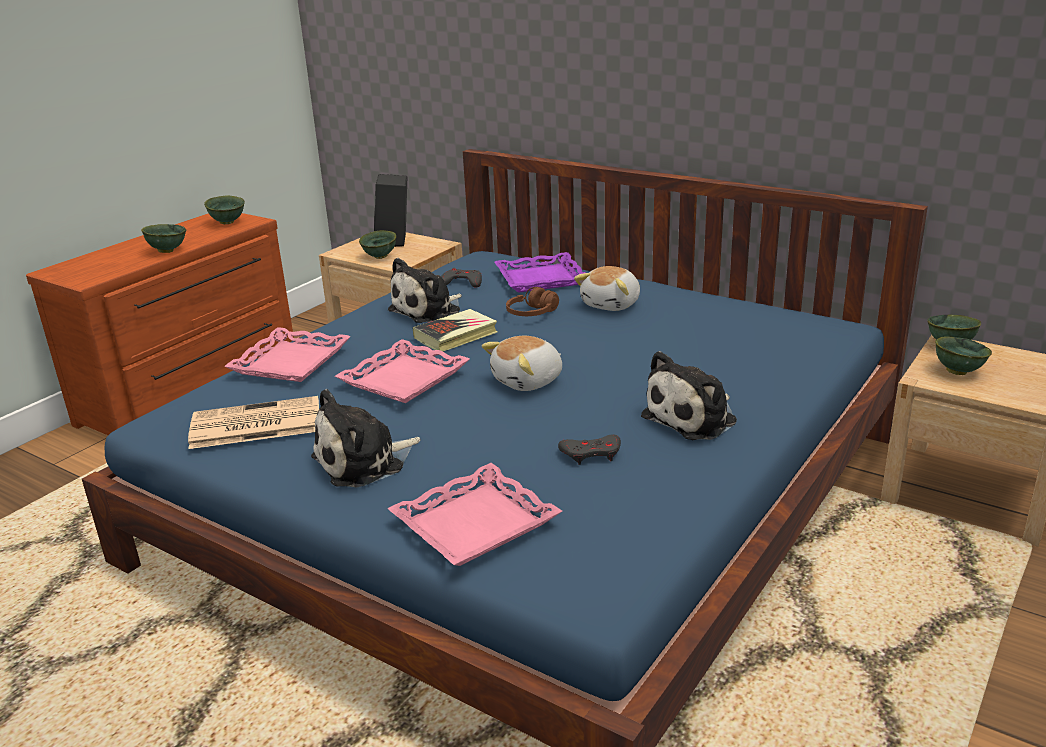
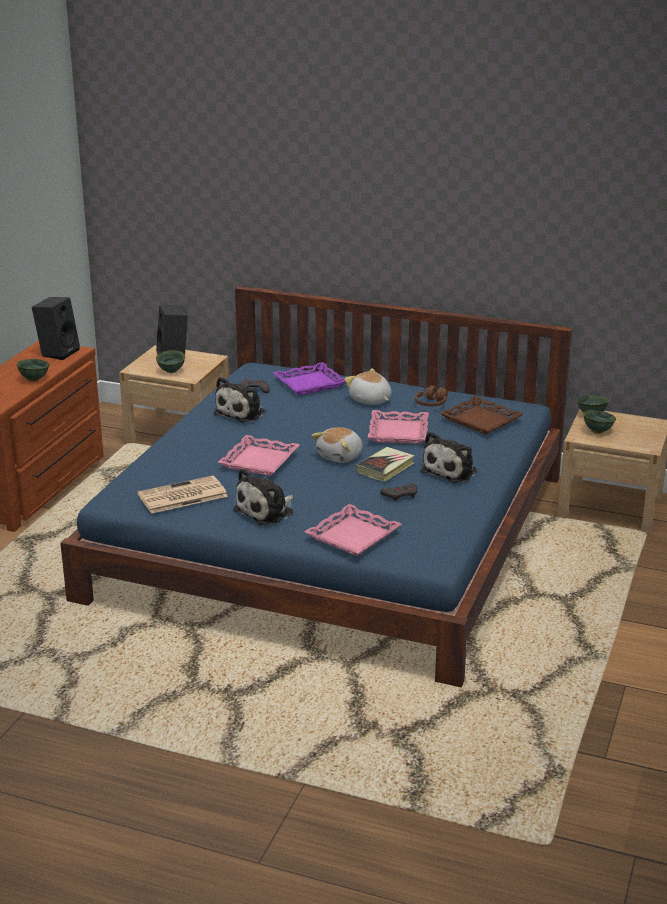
camera: 15 degrees left, 0 degrees up
(228, 222) = (58, 352): green bowl -> black speaker
(291, 362) = (172, 456): pink tray -> pink tray (399, 432)
(456, 335) = (274, 430): book -> book (385, 468)
(532, 314) = (318, 411): brown headphones -> brown headphones (431, 404)
(612, 304) = (370, 400): plush toy -> plush toy turned 120 degrees clockwise
(766, 342) = (480, 420): none -> brown tray

